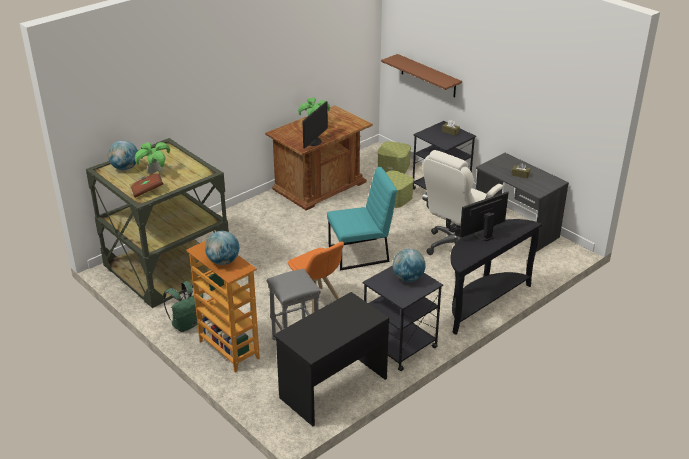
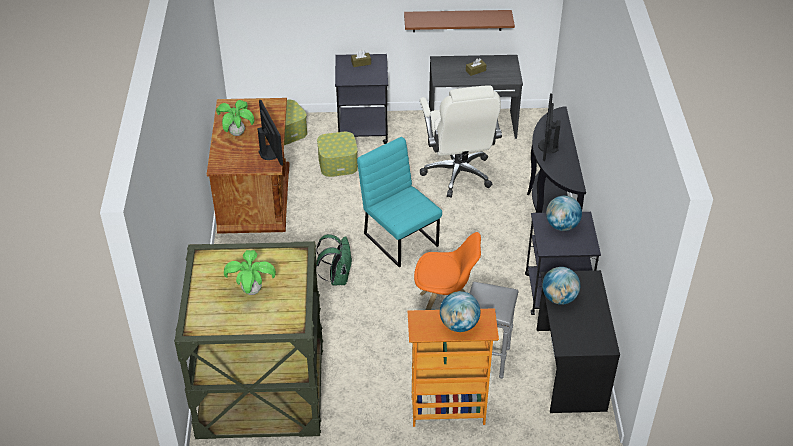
camera: 50 degrees left, 10 degrees up
(125, 168) = (211, 309): globe -> globe (559, 298)
(147, 190) = (283, 313): brown book -> none
(186, 324) = (375, 423): green backpack -> green backpack (337, 277)
(360, 254) = (400, 238): turquoise chair -> turquoise chair turned 60 degrees counterclockwise
(428, 76) = (301, 14): brown shelf -> brown shelf (457, 20)

